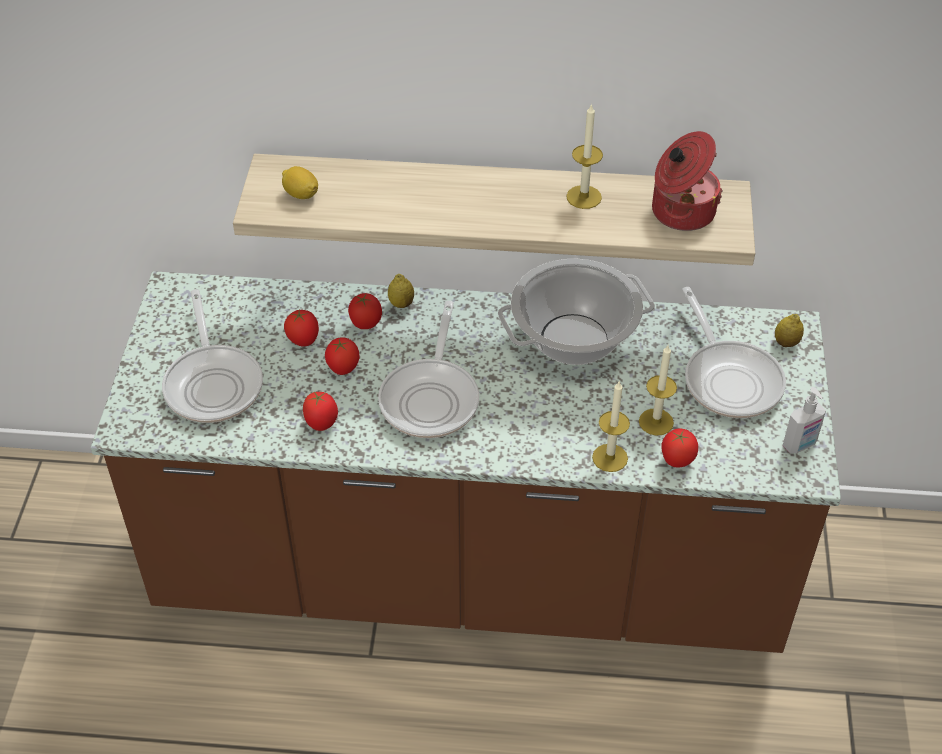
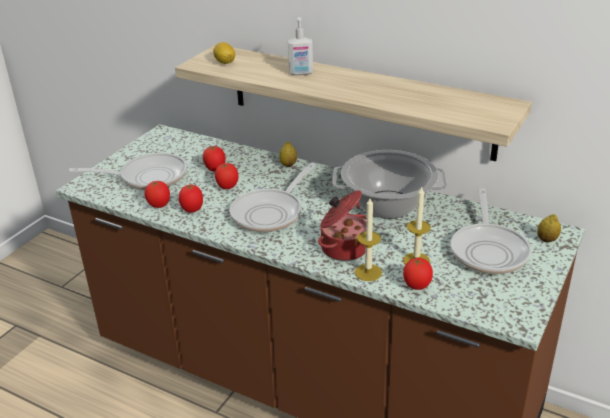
camera: 25 degrees right, 15 degrees down
(213, 383) = (147, 177): frying pan -> frying pan turned 105 degrees counterclockwise
(365, 325) = (258, 170): tomato -> tomato (159, 206)
(584, 197) = (403, 90): candle -> none
(681, 211) = (467, 106): cooking pot -> cooking pot (343, 247)
(800, 445) = (522, 301): soap dispenser -> soap dispenser (301, 73)

